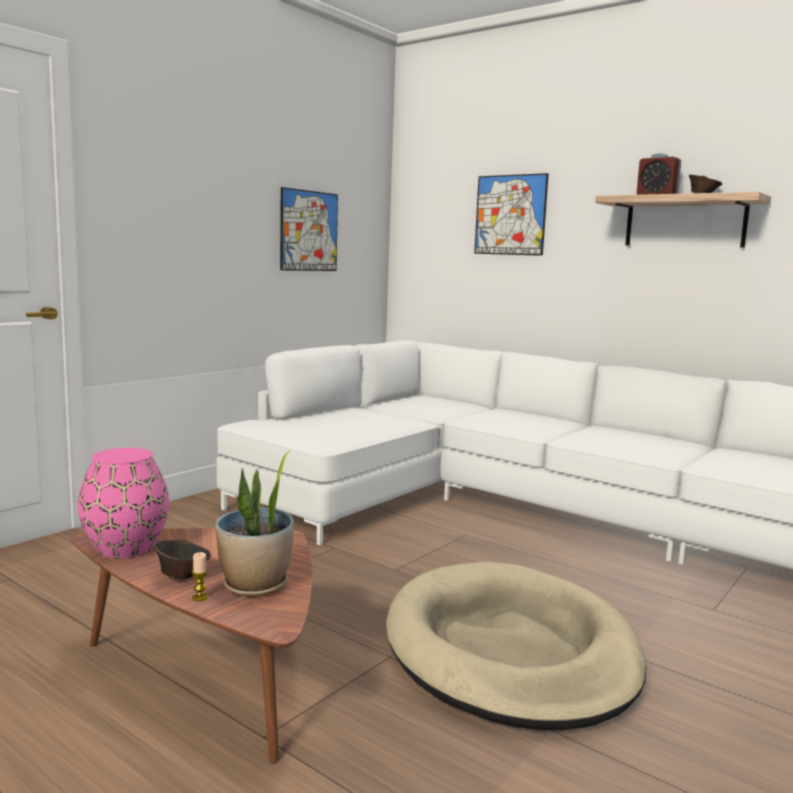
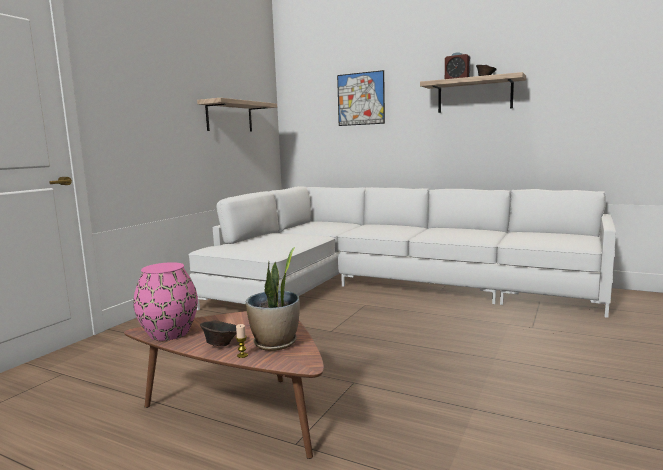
camera: 10 degrees left, 0 degrees up
(309, 231) = (229, 117): picture -> shelf
(510, 651) = (427, 367): beige dog bed -> none

